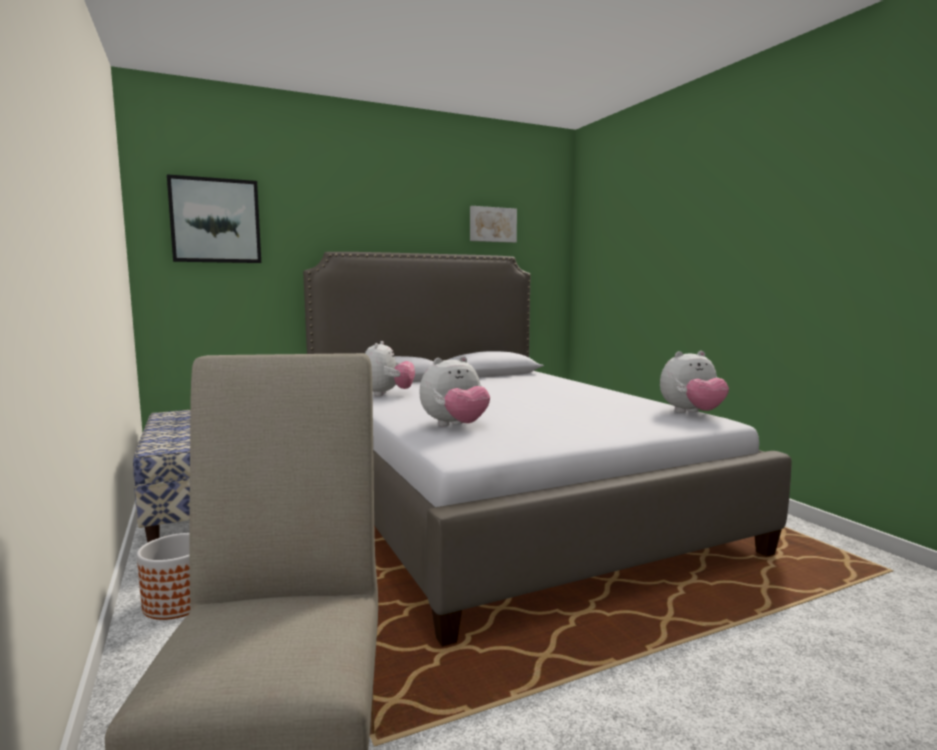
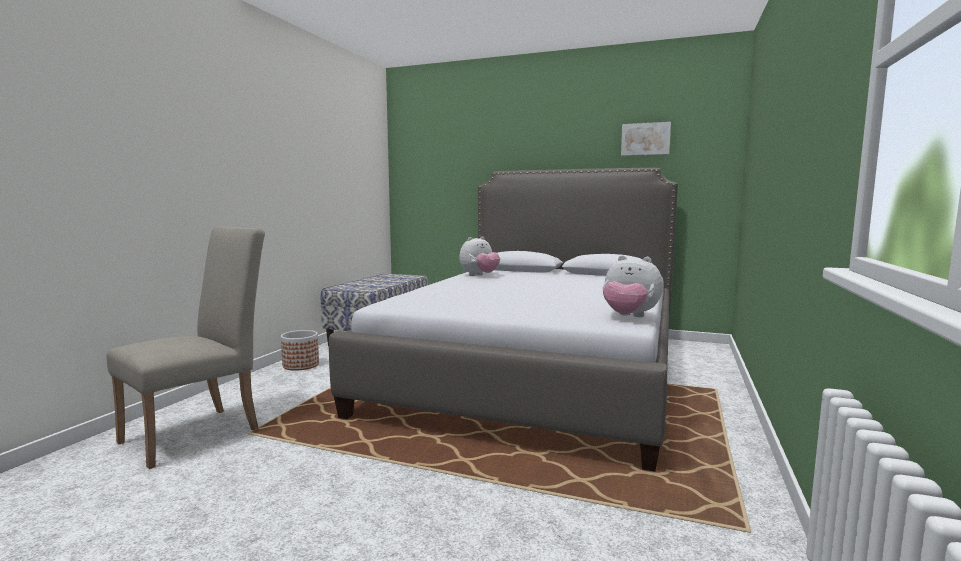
camera: 45 degrees right, 0 degrees up
(215, 221) = (433, 154): picture -> none
(455, 426) = (435, 294): plush toy -> none

